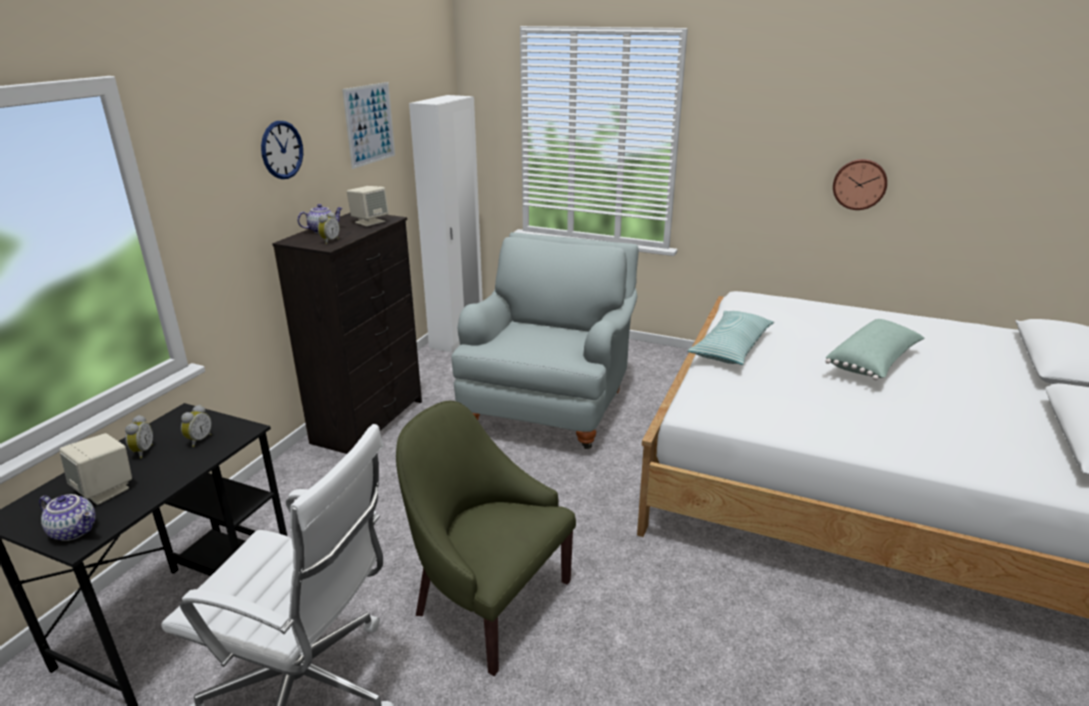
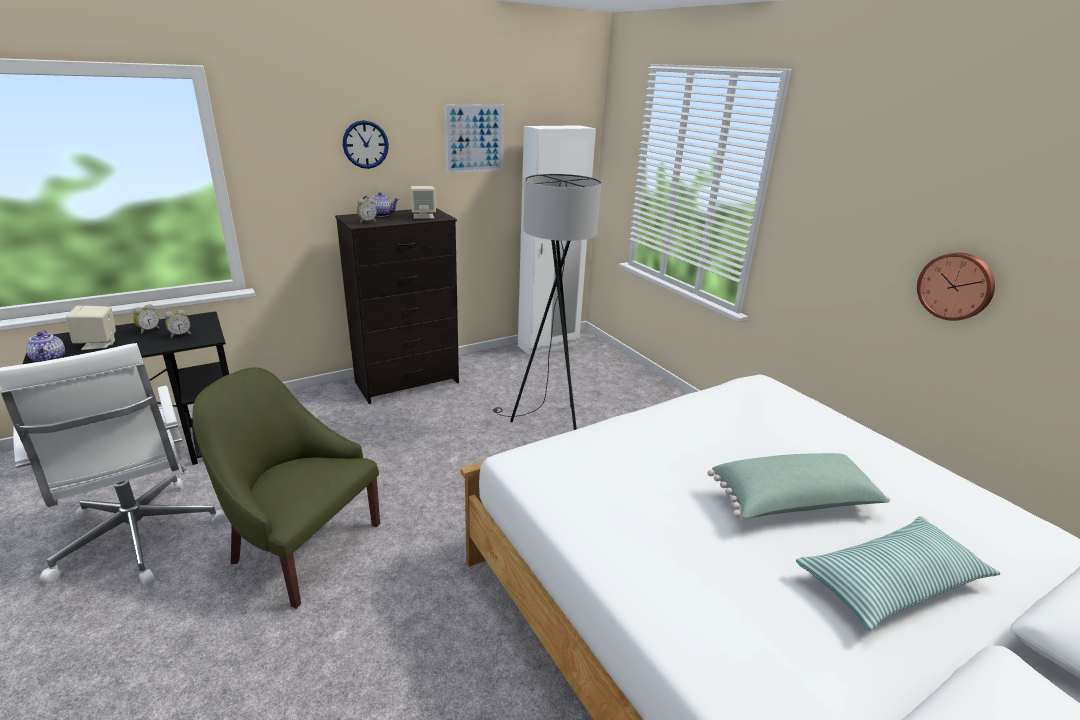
camera: 35 degrees right, 0 degrees up
(487, 601) = (301, 546): green armchair -> green armchair turned 45 degrees counterclockwise
(549, 404) = (546, 424): grey armchair -> grey floor lamp
(731, 347) = (655, 422): pillow -> pillow (891, 582)

